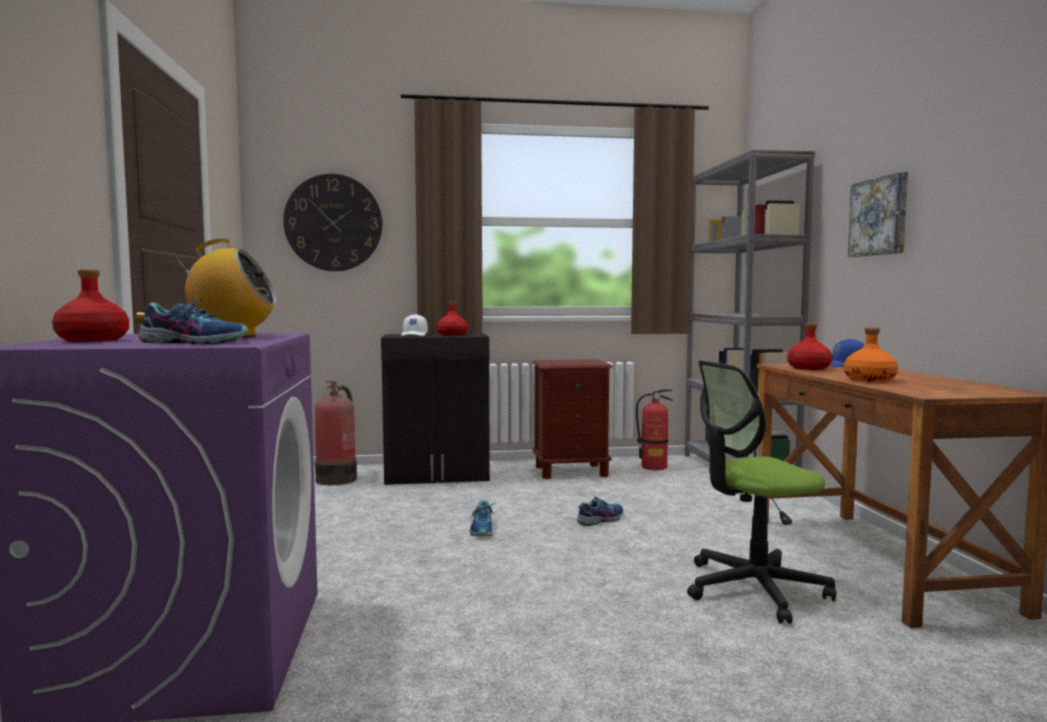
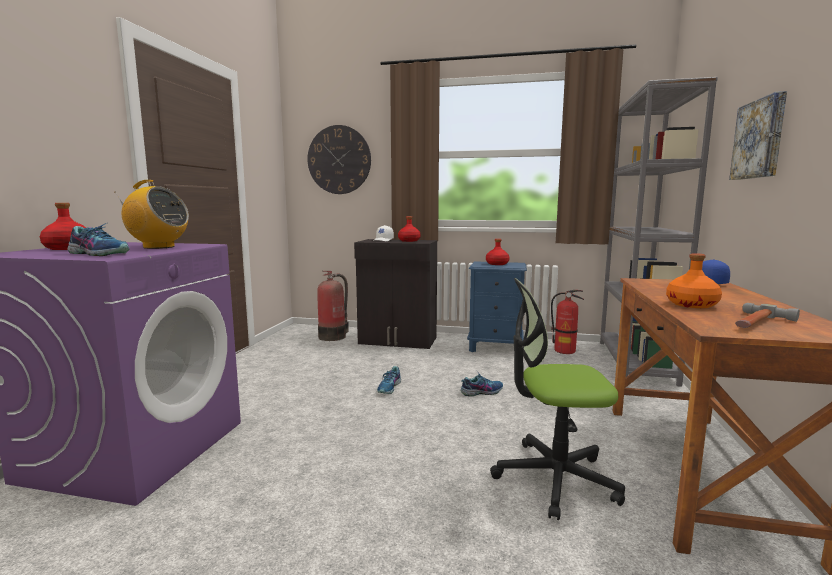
camera: 20 degrees right, 5 degrees up
(571, 471) = (495, 347): brown nightstand -> blue nightstand
(808, 368) = (658, 286): red bottle -> red bottle (496, 264)
(947, 388) = (757, 323): none -> hammer

